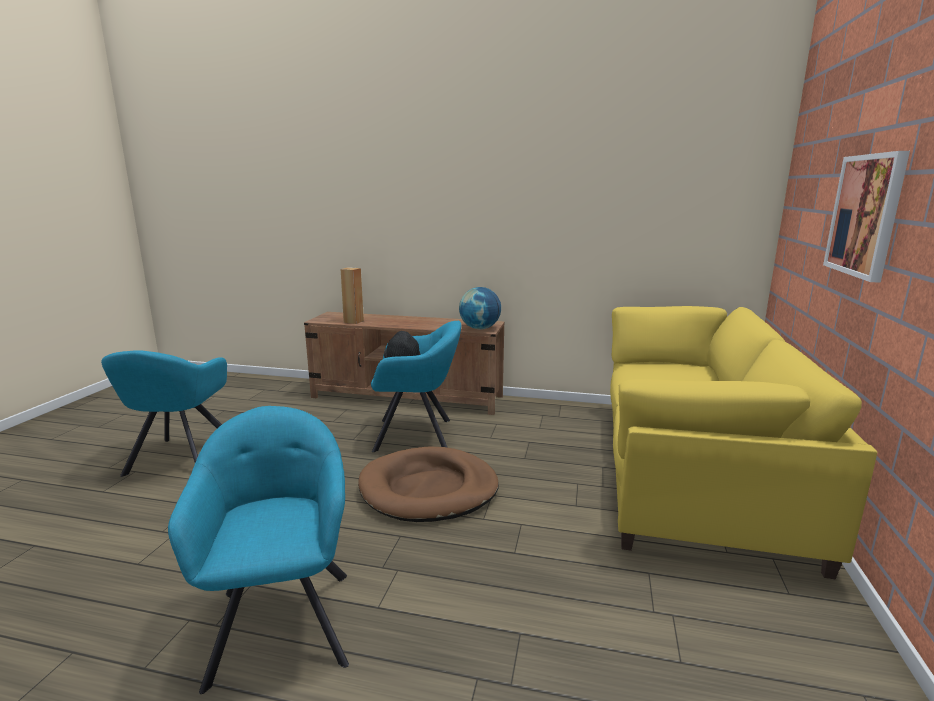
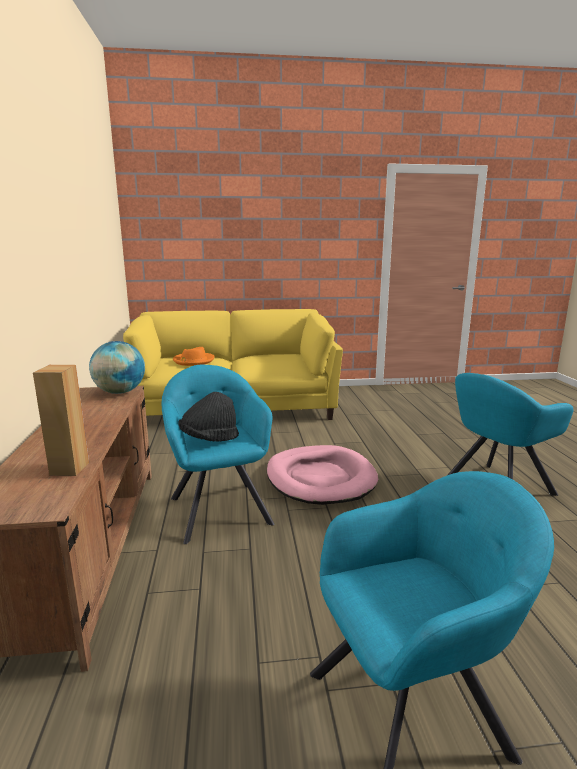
camera: 110 degrees left, 0 degrees up
(429, 489) = (320, 478): brown dog bed -> pink dog bed
(673, 376) = (193, 361): none -> orange hat
(865, 215) = (255, 238): picture -> none

